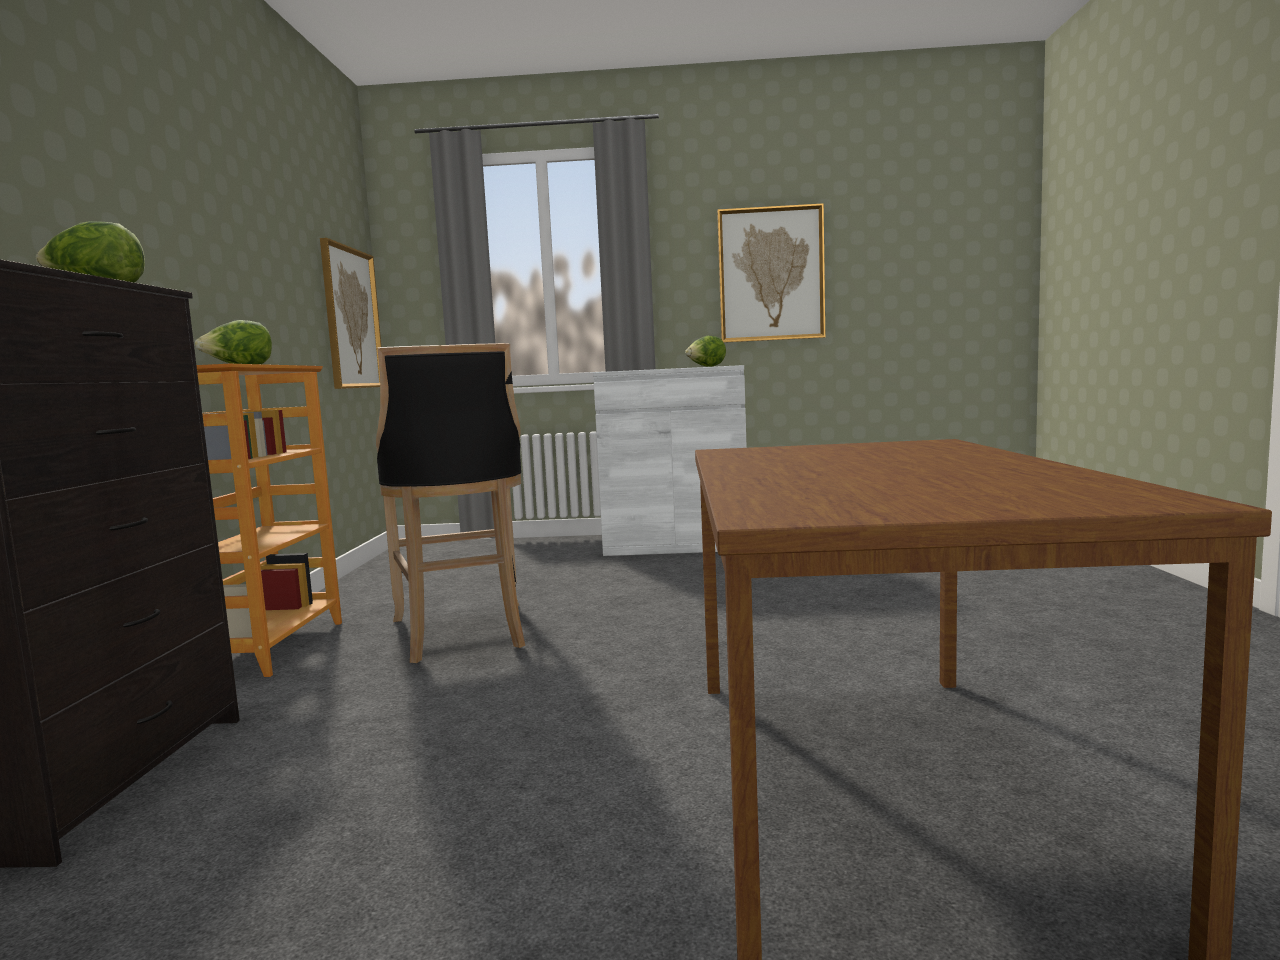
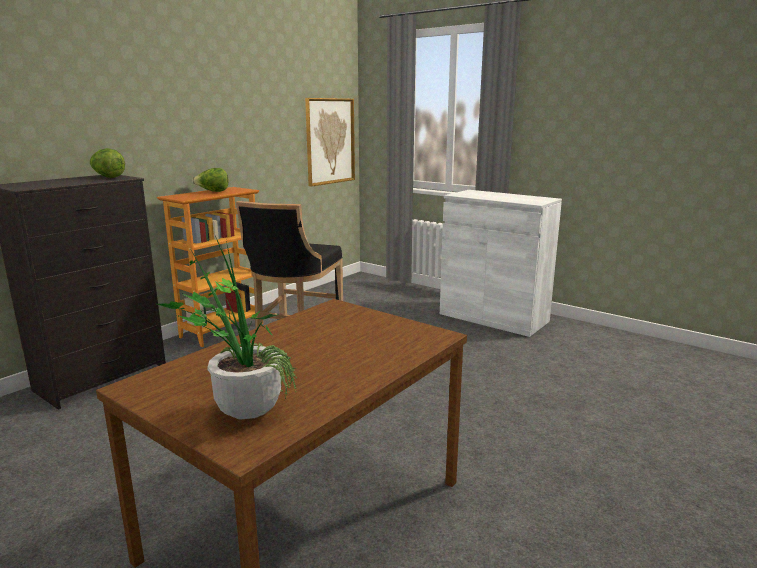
camera: 35 degrees right, 10 degrees up
(706, 366) = (529, 198): lettuce -> none
(771, 274) = (608, 126): picture -> none
(1001, 492) = (240, 408): none -> potted plant

